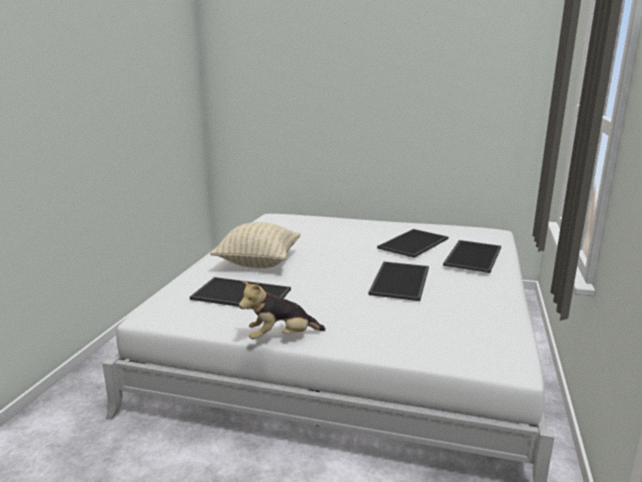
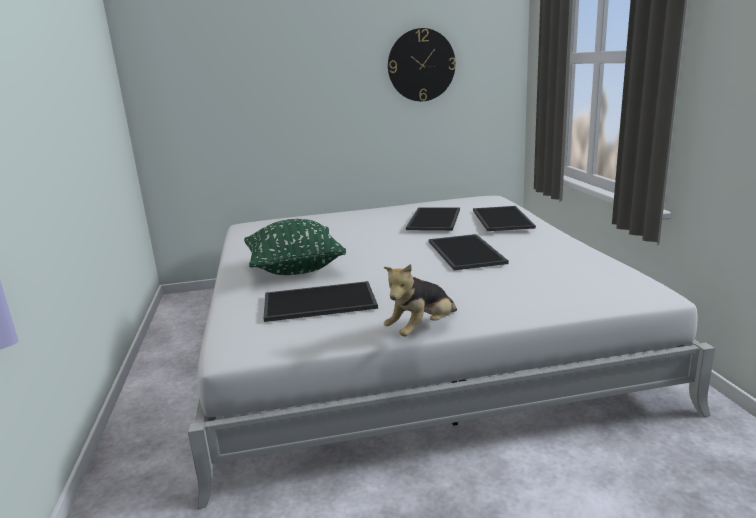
camera: 25 degrees left, 0 degrees up
(258, 263) = (295, 269): beige pillow -> green pillow
(448, 97) = (421, 65): none -> wall clock

